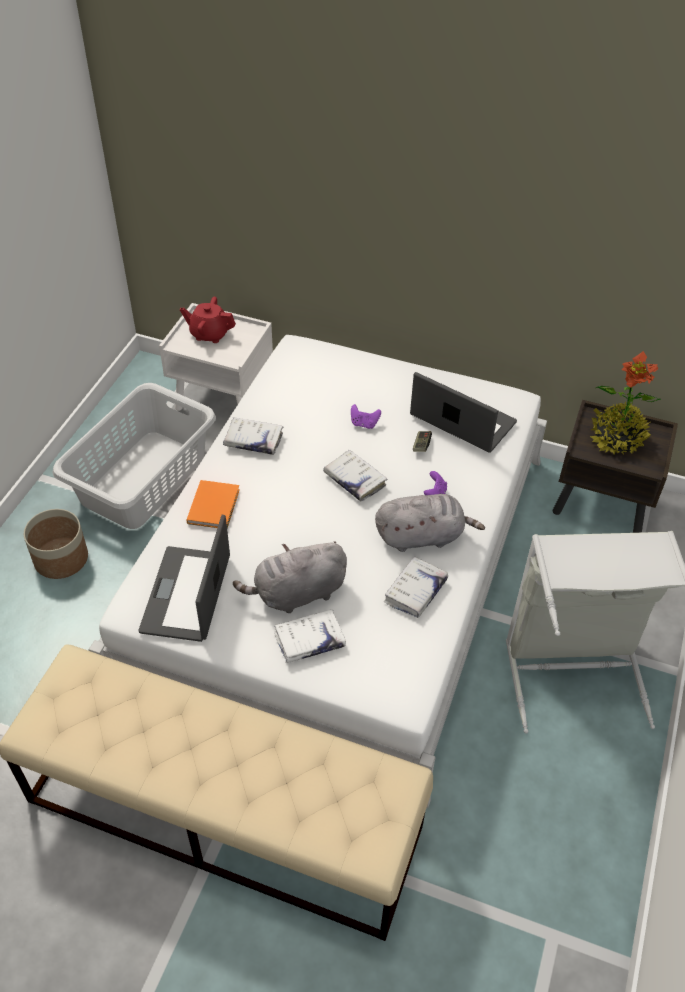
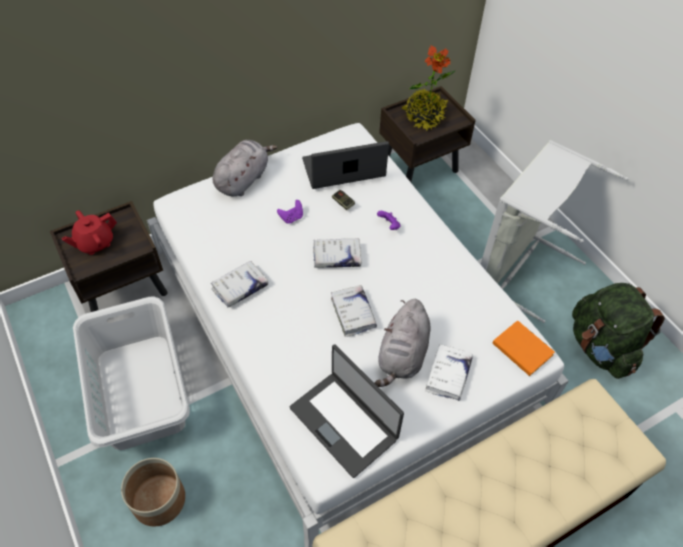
camera: 50 degrees left, 5 degrees up
(215, 505) = (277, 351): orange book -> orange book (522, 347)
(224, 401) = (124, 289): white nightstand -> brown nightstand
(415, 591) = (457, 291): white book -> white book (353, 313)
(422, 536) = (416, 256): grey plush toy -> grey plush toy (243, 179)
(553, 810) = (601, 347): none -> green backpack

